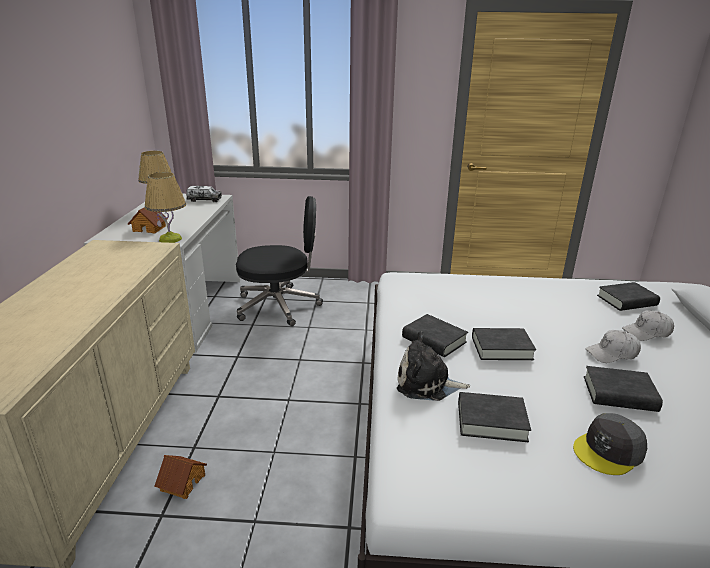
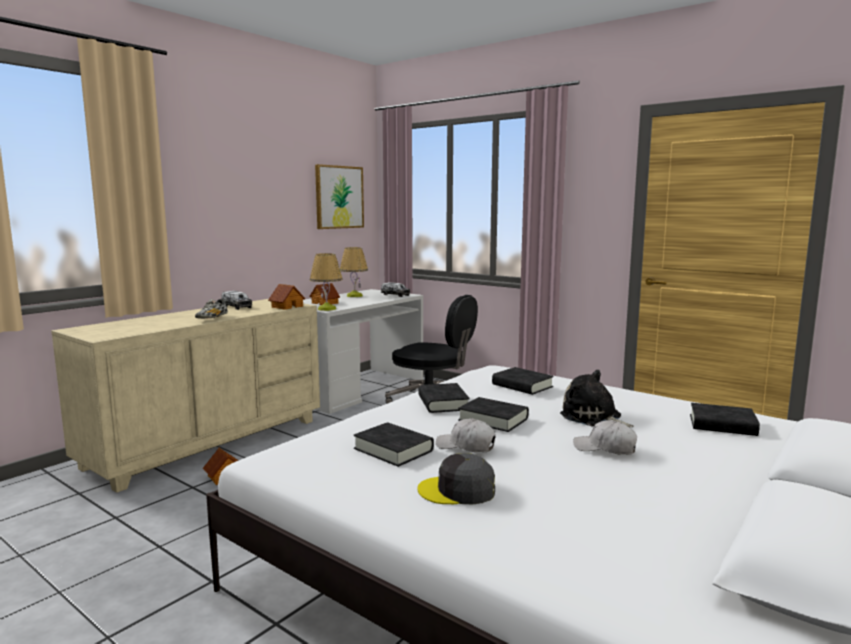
camera: 35 degrees right, 15 degrees down
(81, 268) = (236, 307): none -> toy truck
(94, 302) = (212, 318): none -> shoe
(115, 87) = (339, 197): none -> picture
(149, 253) = (287, 307): none -> toy house
(427, 384) = (386, 421): plush toy -> plush toy (593, 418)
(619, 394) = (549, 469): black book -> black book (522, 386)
(647, 332) = (690, 448): white cap -> white cap (466, 446)

